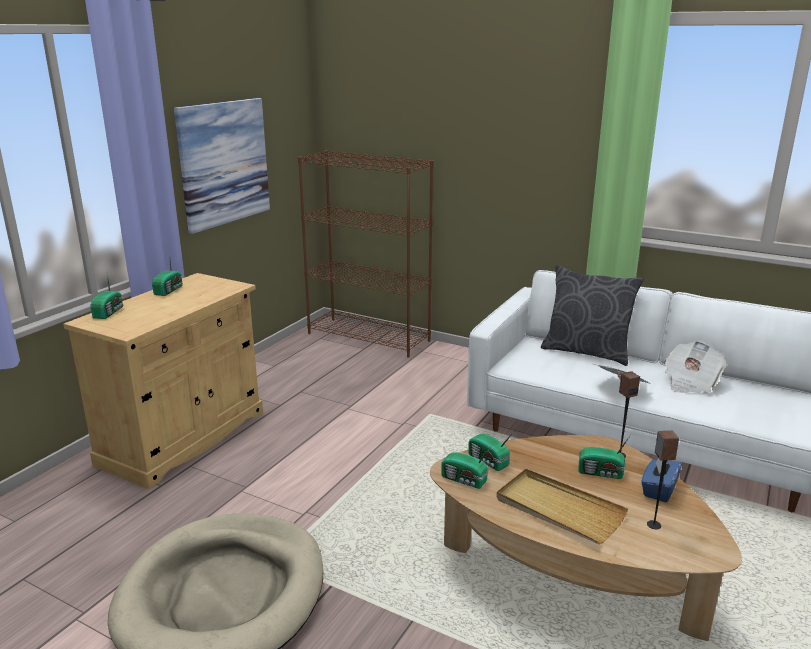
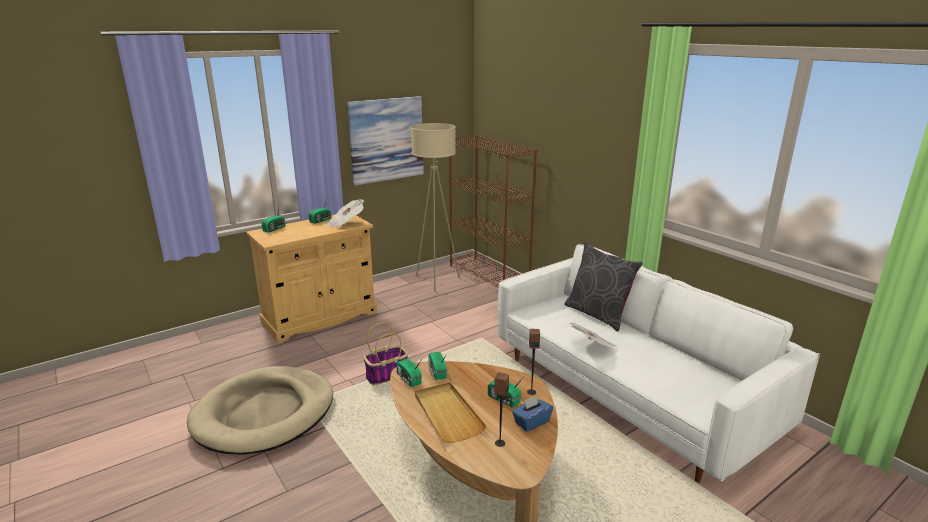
camera: 25 degrees right, 0 degrees up
(307, 356) = (436, 281): none -> beige floor lamp
(353, 491) = (387, 375): none -> basket
(690, 382) = (655, 355): newspaper -> newspaper (346, 223)

